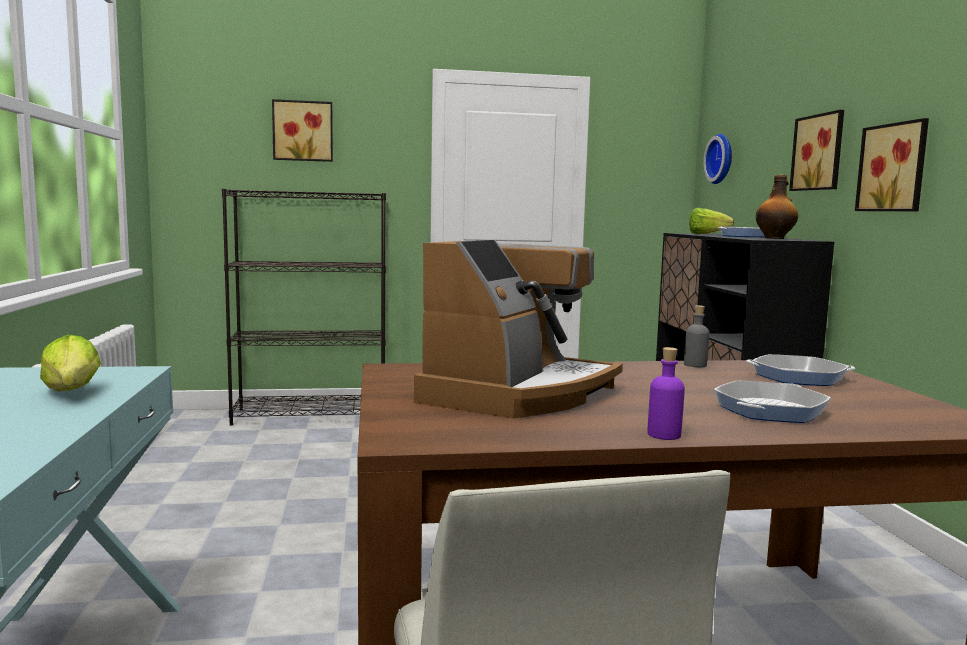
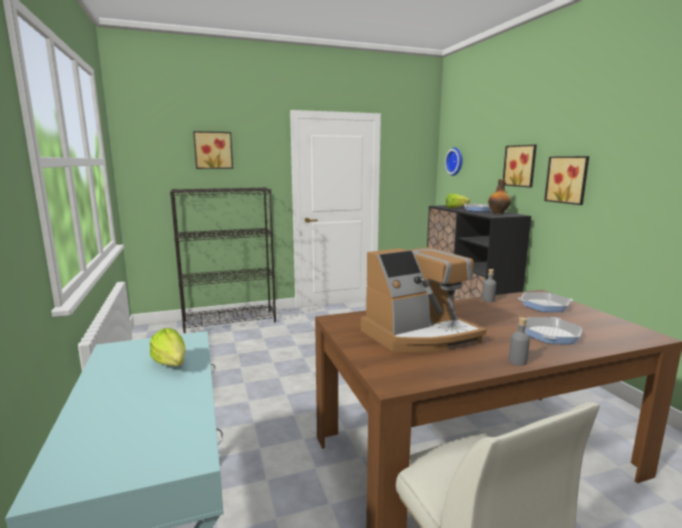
camera: 10 degrees left, 5 degrees up
(518, 393) = (419, 335): coffee machine -> coffee machine turned 45 degrees clockwise
(664, 435) = (517, 361): purple bottle -> grey bottle

